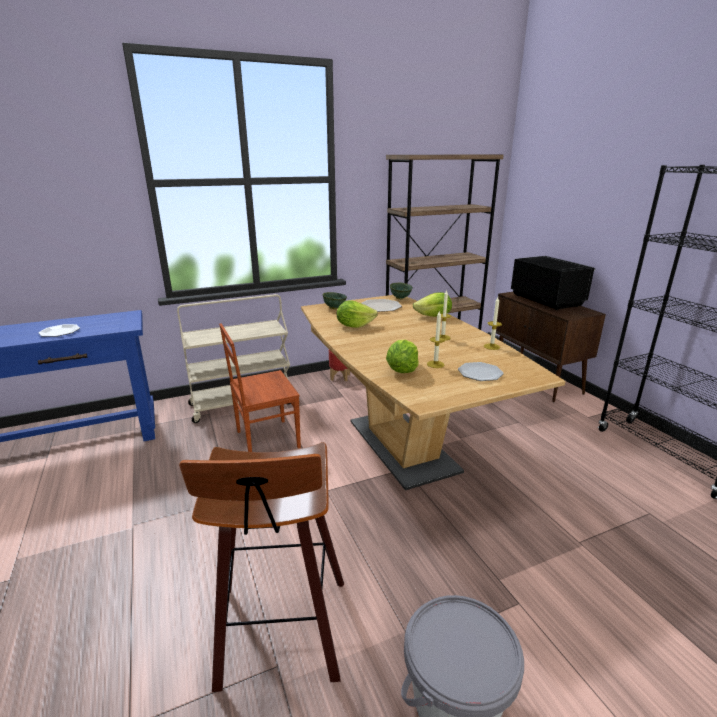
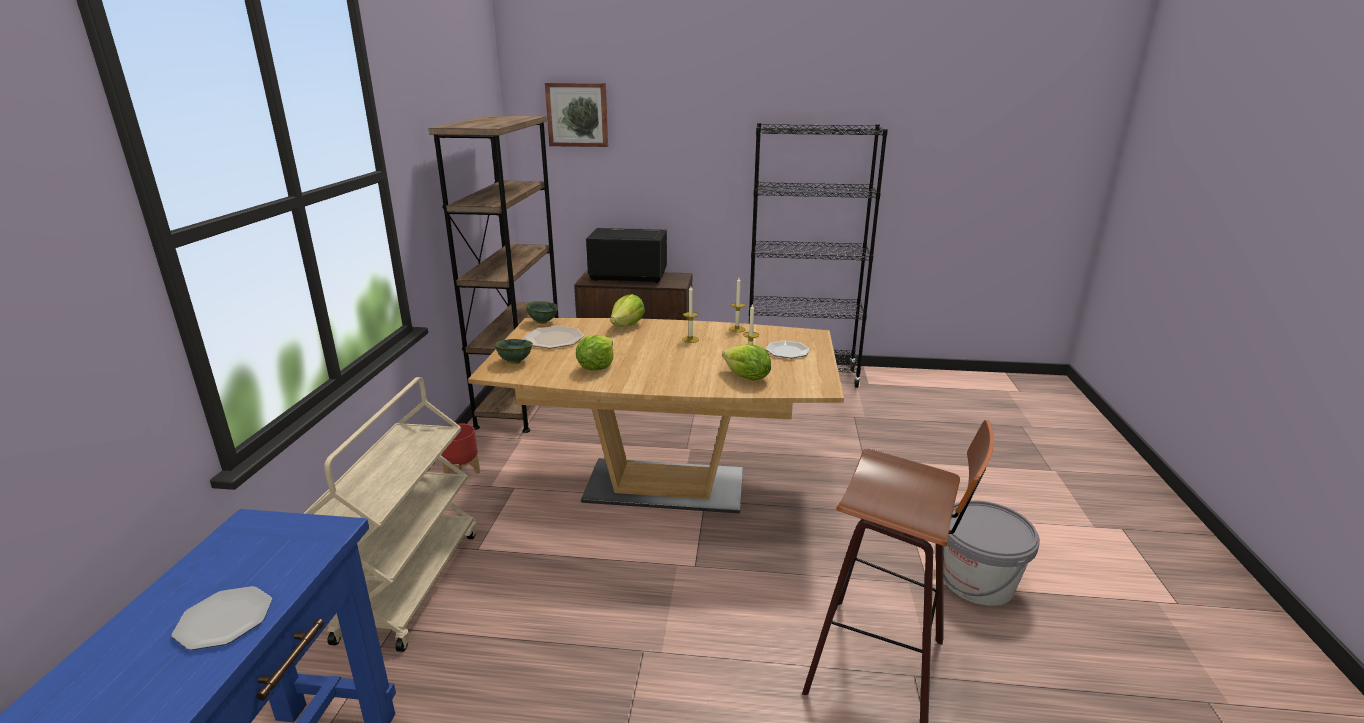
camera: 60 degrees left, 0 degrees up
(266, 439) = (540, 584): brown chair -> none
(553, 157) = (577, 114): none -> picture

